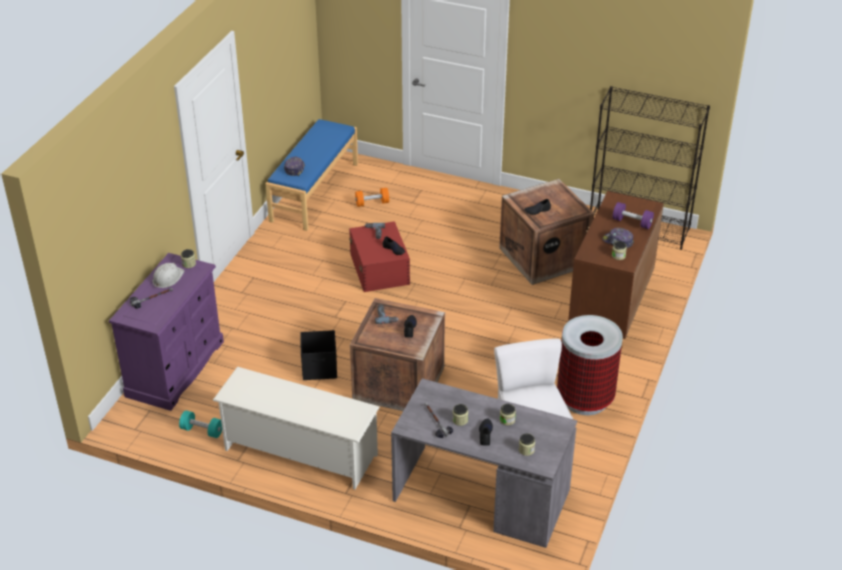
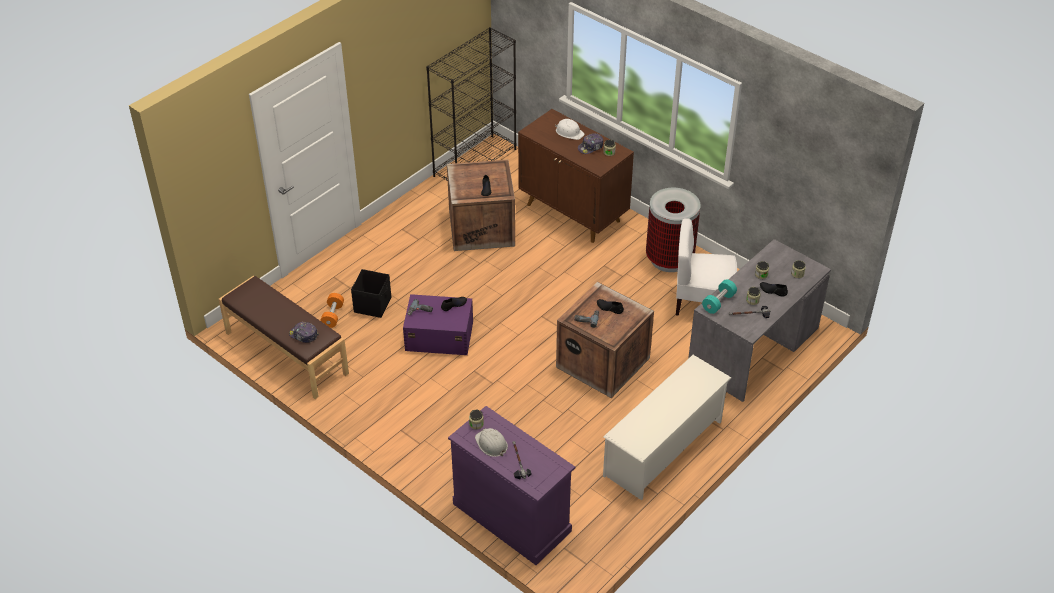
camera: 70 degrees left, 5 degrees up
(202, 430) = (609, 512): turquoise dumbbell -> turquoise dumbbell (718, 302)
(314, 192) = (286, 353): blue bench -> brown bench
(320, 368) = (560, 410): black storage box -> black storage box (373, 304)
(379, 268) = (438, 335): red storage box -> purple storage box
(632, 222) = (569, 132): purple dumbbell -> white hard hat

